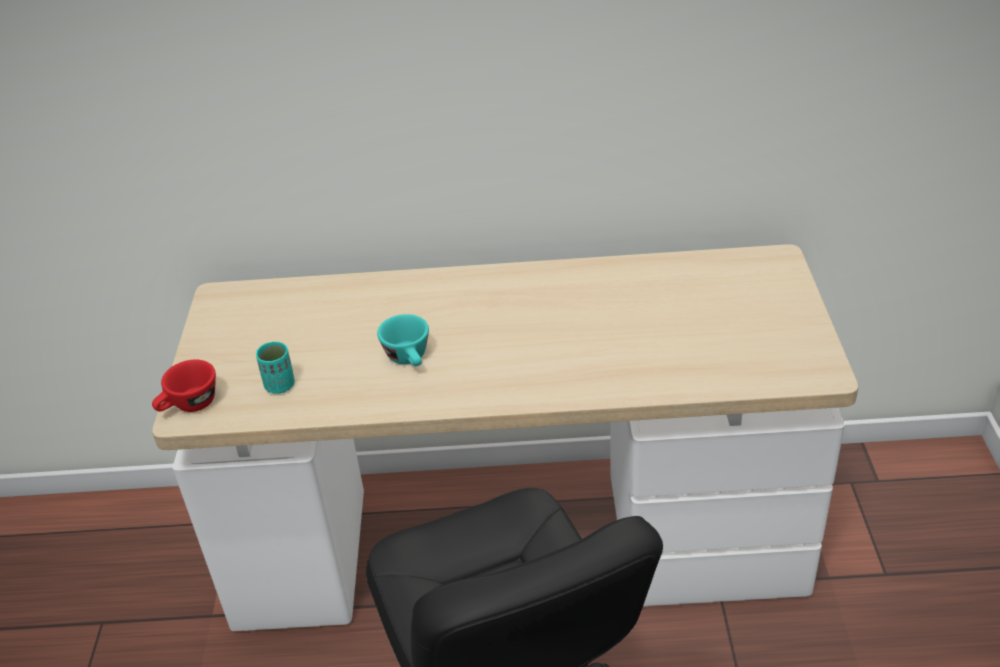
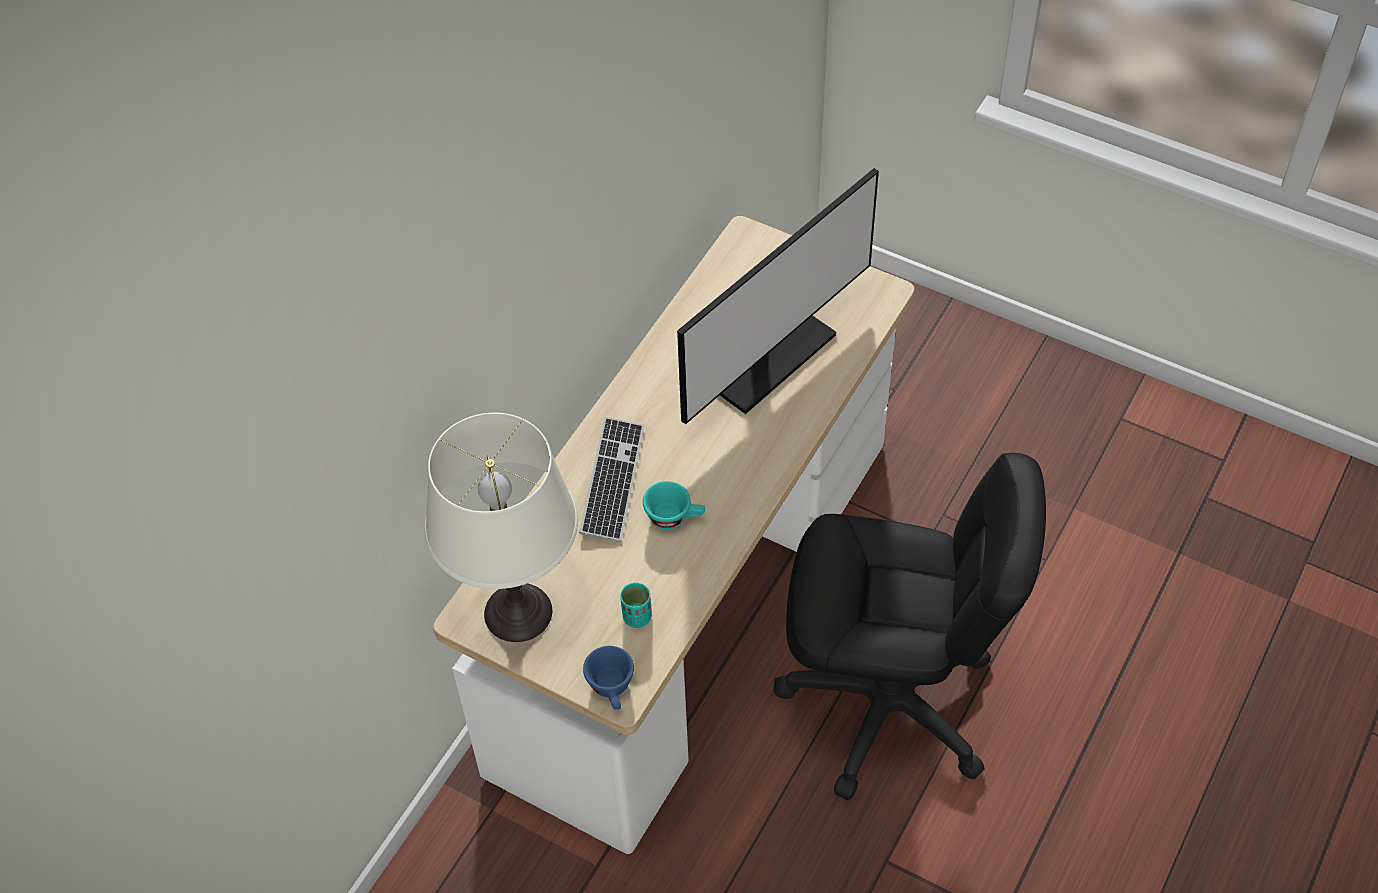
camera: 60 degrees left, 15 degrees up
(189, 406) = (612, 689): red cup -> blue cup
(241, 319) = (518, 613): none -> white table lamp
(421, 307) = (612, 481): none -> keyboard
(651, 333) = (768, 357): none -> monitor

